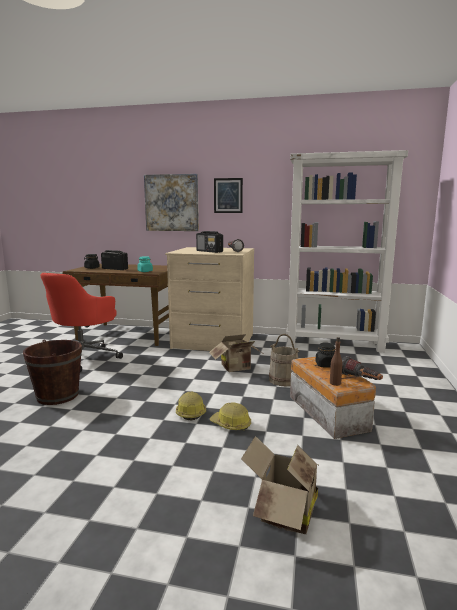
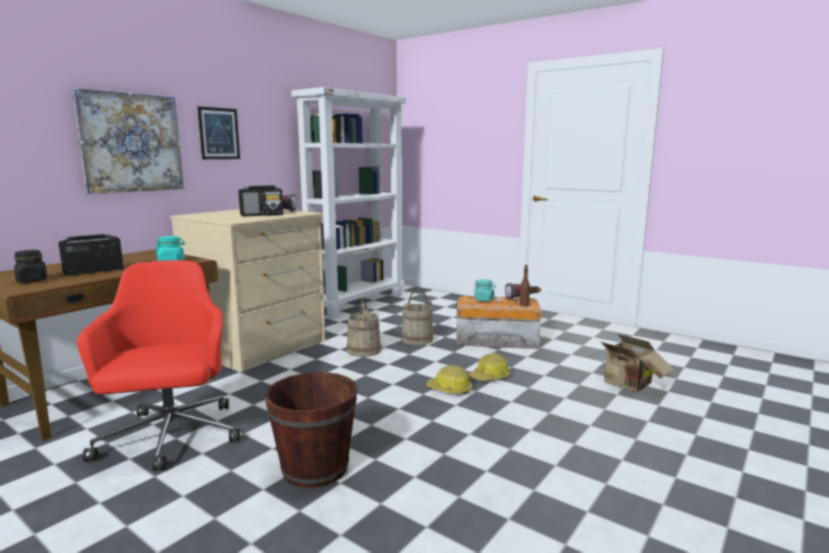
camera: 65 degrees left, 0 degrees up
(83, 358) = (170, 438): red office chair -> red office chair turned 150 degrees counterclockwise
(237, 368) = (363, 350): cardboard box -> beige bucket
(325, 365) = (484, 300): black jar -> turquoise jar

